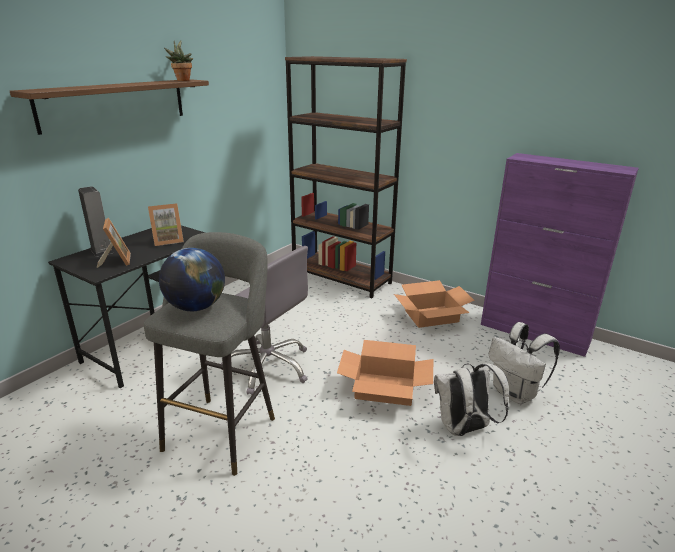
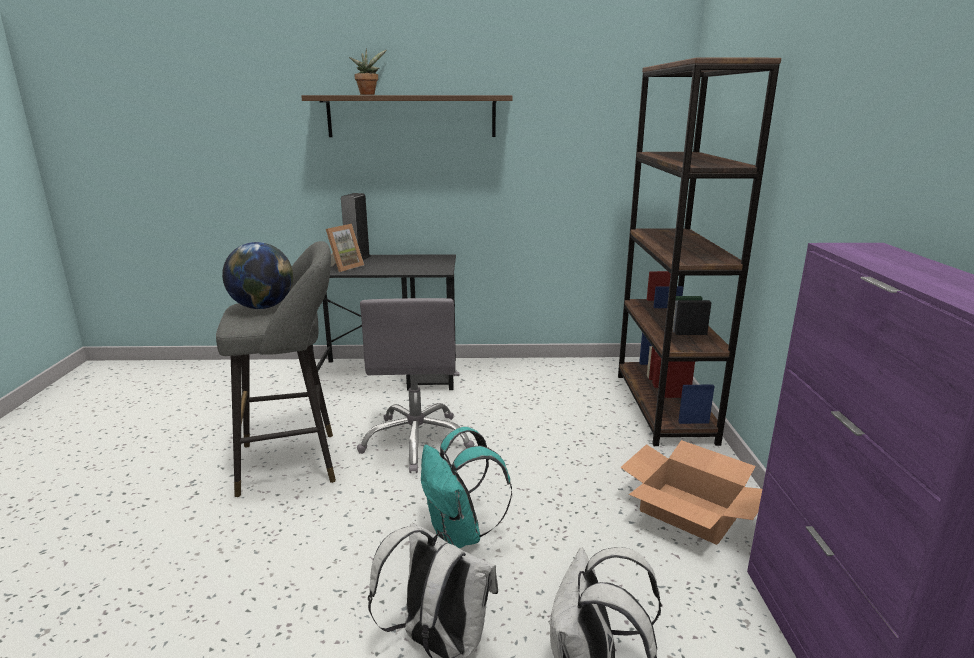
camera: 55 degrees right, 5 degrees down
(168, 241) = (410, 266): picture frame -> none
(182, 80) = (489, 94): potted plant -> potted plant (368, 94)
(384, 388) = (459, 535): cardboard box -> turquoise backpack

